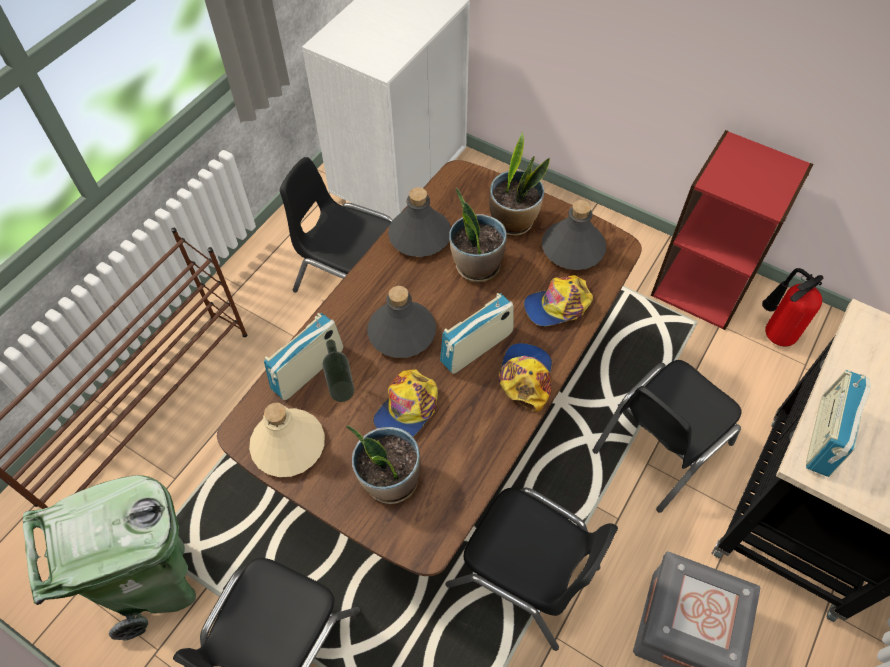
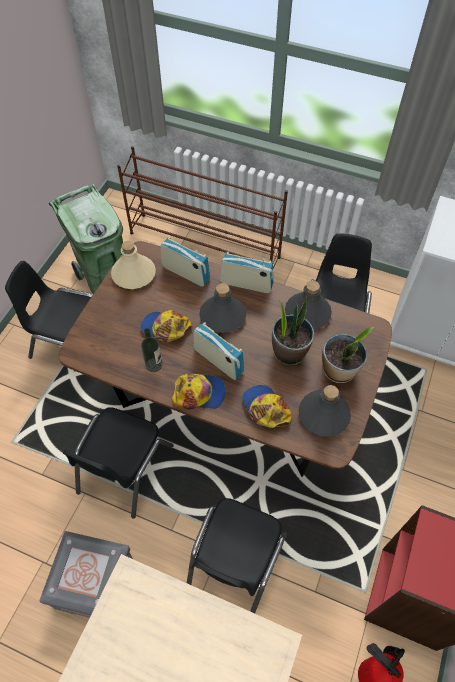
camera: 80 degrees right, 0 degrees up
(342, 391) = (173, 292): bottle -> bottle (154, 365)
(390, 481) = (115, 327): potted plant -> none
(660, 446) = (235, 561): black chair -> black chair turned 105 degrees counterclockwise
(824, 436) = (154, 592): radio -> radio (246, 284)

